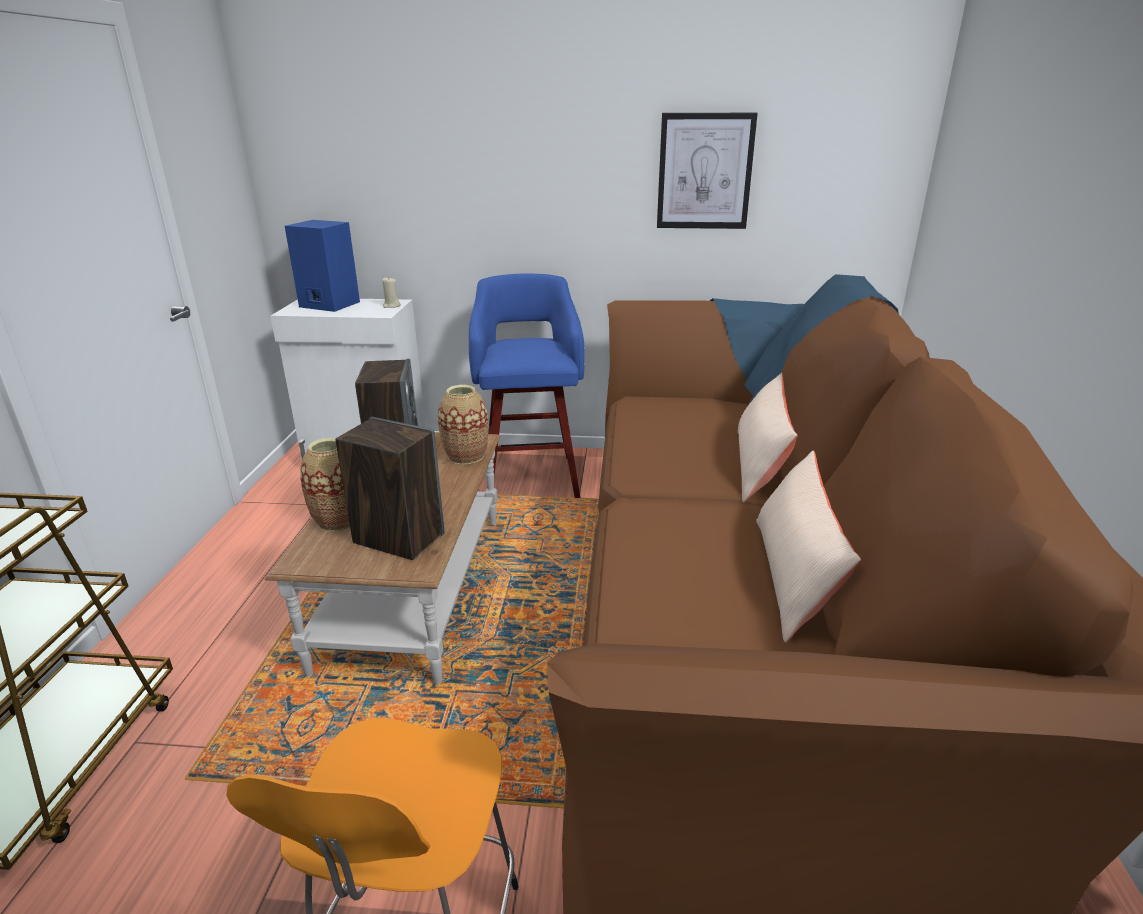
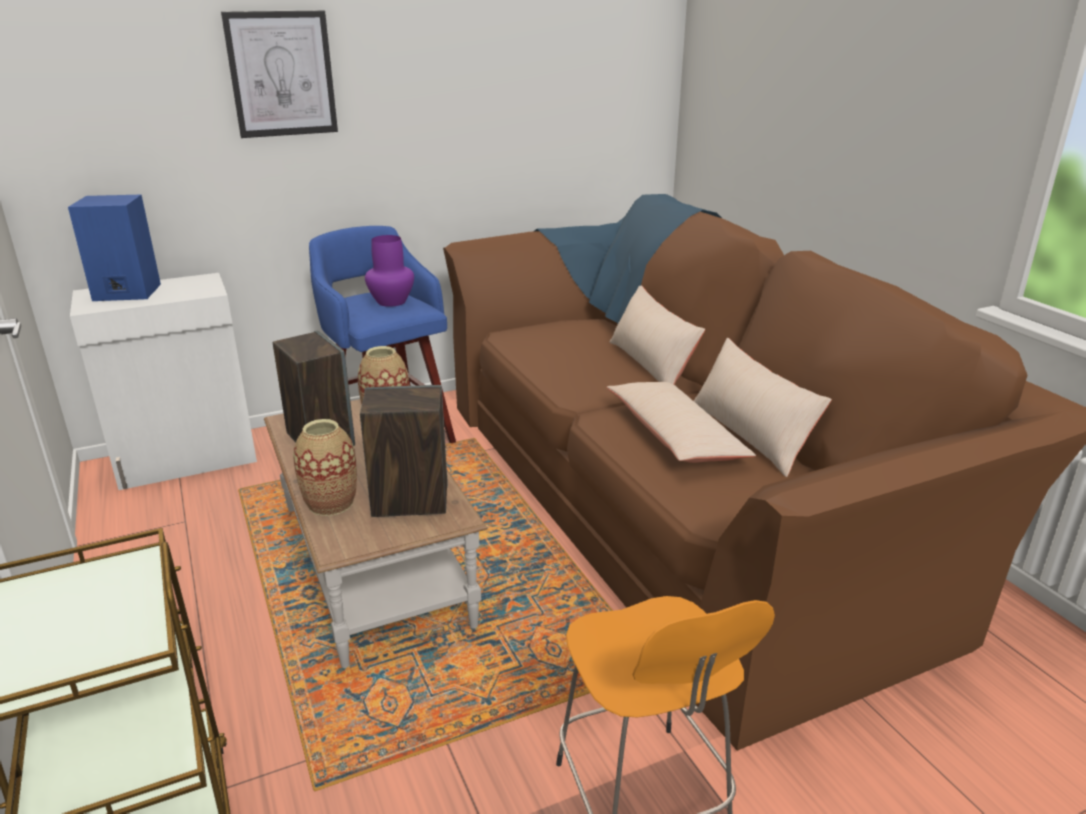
camera: 30 degrees left, 0 degrees up
(391, 306) = (207, 282): beige candle -> none
(535, 348) = (390, 302): none -> purple vase
(698, 551) = (675, 436): none -> beige pillow
(704, 172) = (506, 112): picture -> picture (282, 74)

